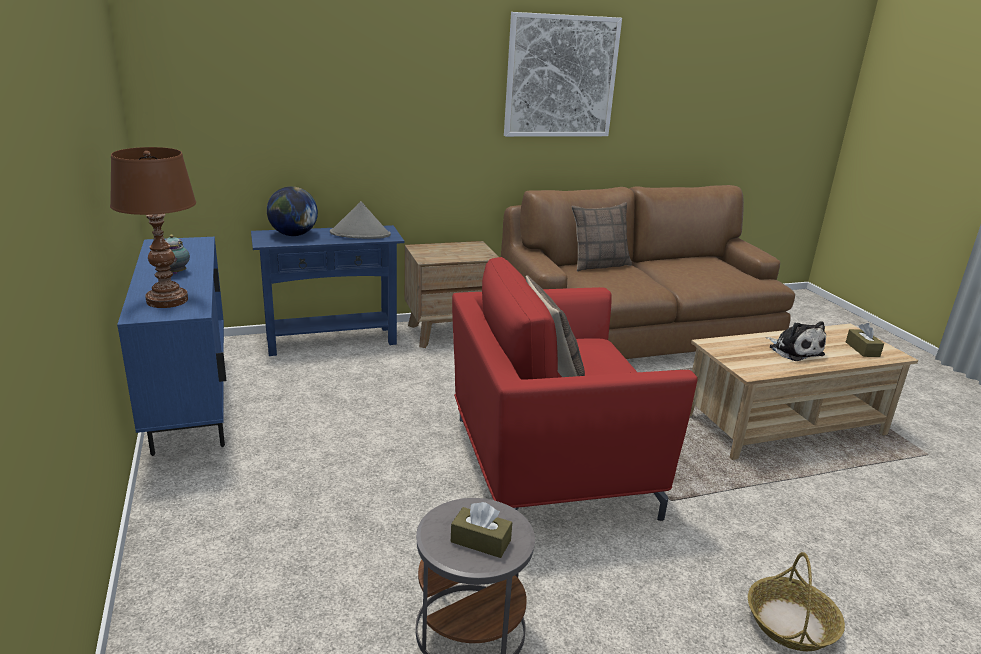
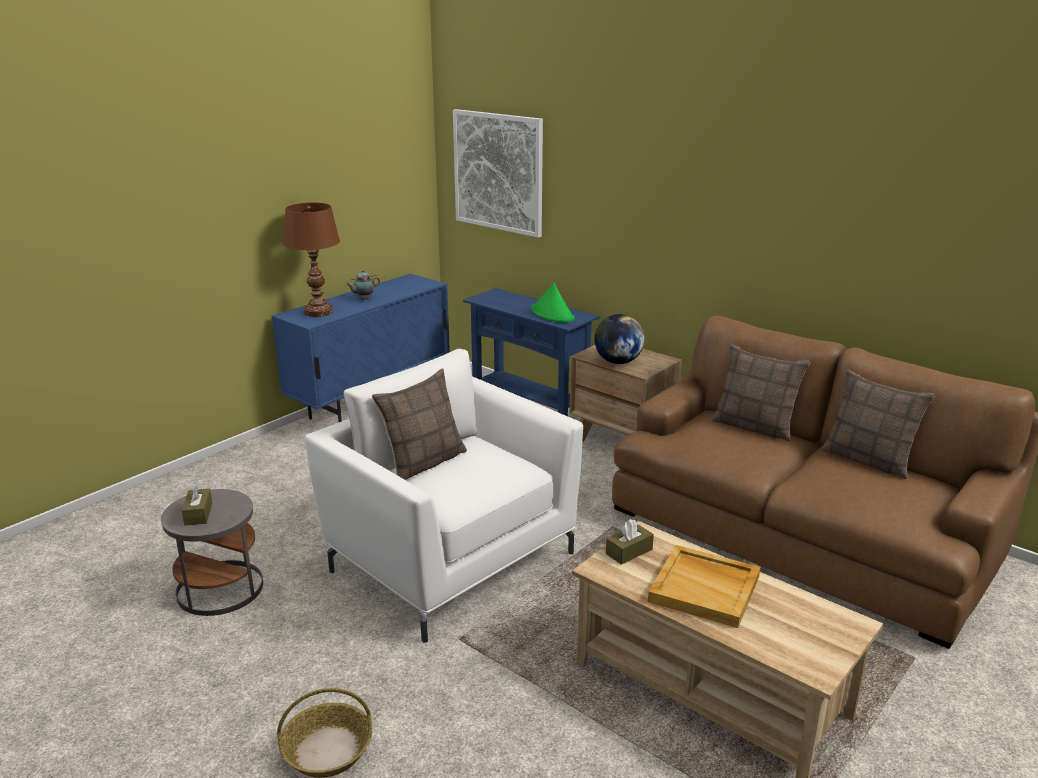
camera: 60 degrees right, 0 degrees up
(293, 235) = (510, 299): globe -> globe (618, 362)
(360, 234) = (552, 314): grey hat -> green hat
(547, 464) = (451, 559): red armchair -> white armchair
(561, 77) = (784, 190): picture -> picture (498, 172)
(674, 259) = (868, 460): none -> pillow
(794, 350) = (705, 588): plush toy -> beige tray
(862, 349) = (793, 641): brown tissue box -> brown tissue box (629, 552)

